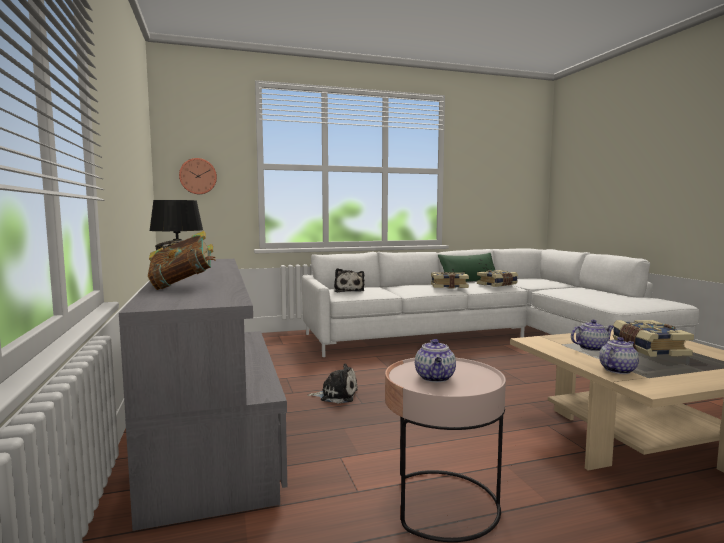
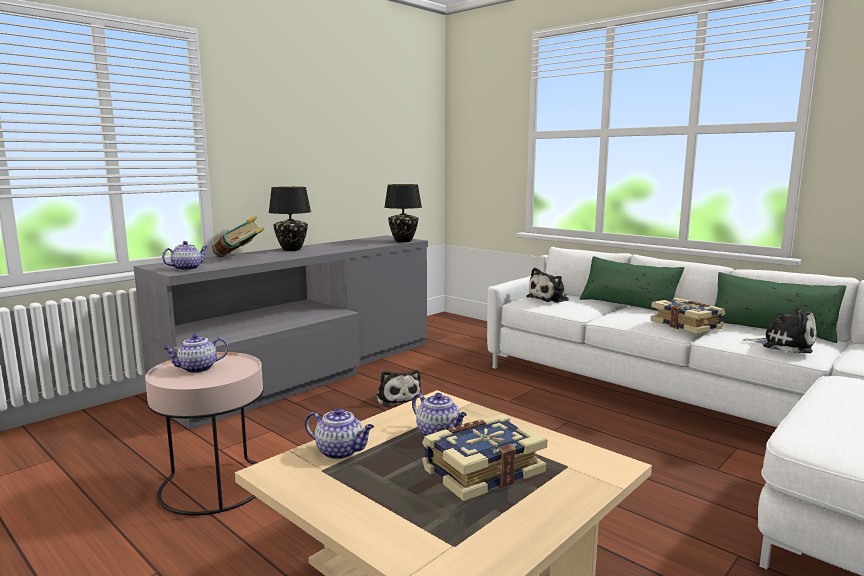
camera: 60 degrees right, 5 degrees up
(198, 176) = (476, 149): wall clock -> none
(214, 299) = (187, 268): none -> teapot
(222, 260) = (403, 241): none -> black table lamp
(389, 285) = (627, 305): none -> green pillow
(497, 285) = (784, 345): book -> plush toy

